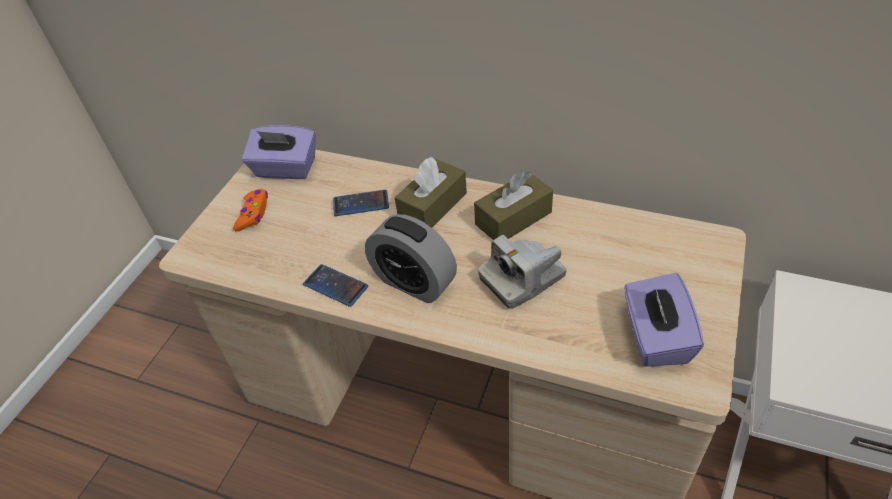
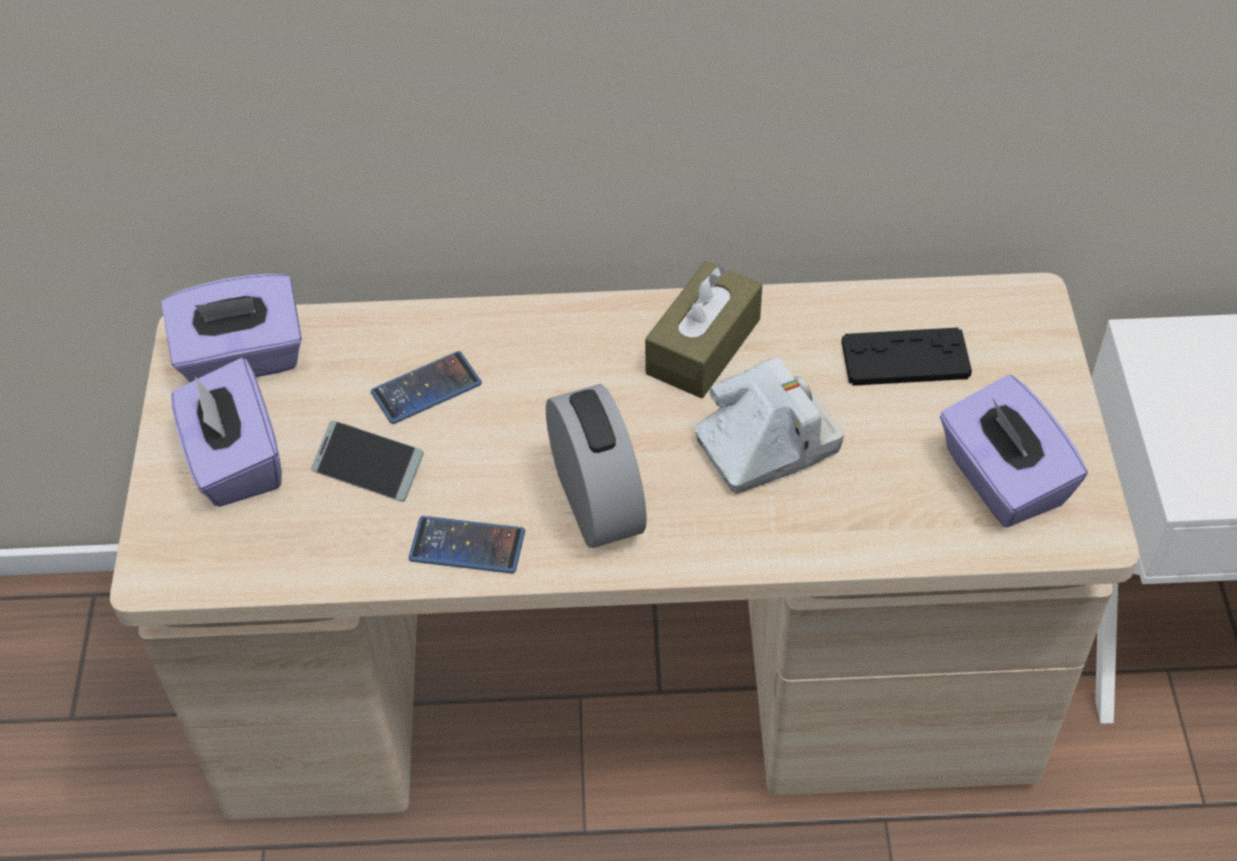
camera: 25 degrees left, 5 degrees up
(253, 214) = (235, 461): orange game controller -> purple tissue box
(311, 234) = (369, 468): none -> phone
(414, 282) = (596, 501): alarm clock -> alarm clock turned 120 degrees counterclockwise
(432, 206) = (556, 360): brown tissue box -> none
(522, 278) = (767, 445): camera -> camera turned 150 degrees counterclockwise
(626, 253) = (905, 359): none -> black game controller

